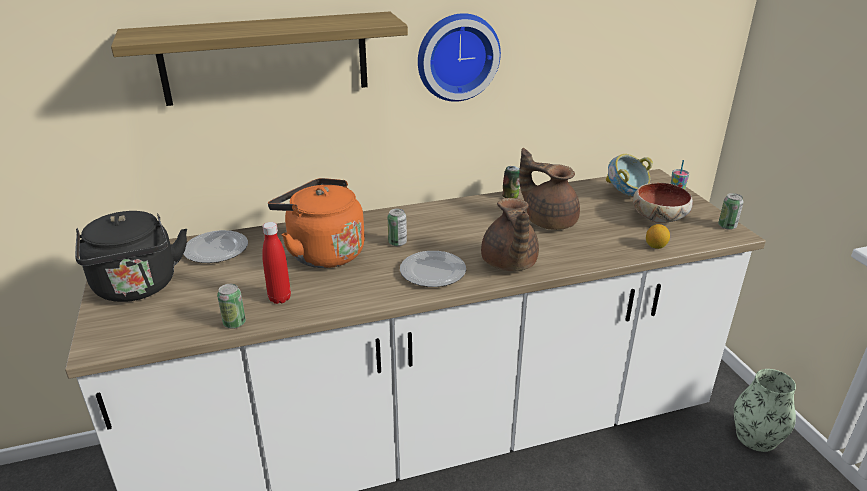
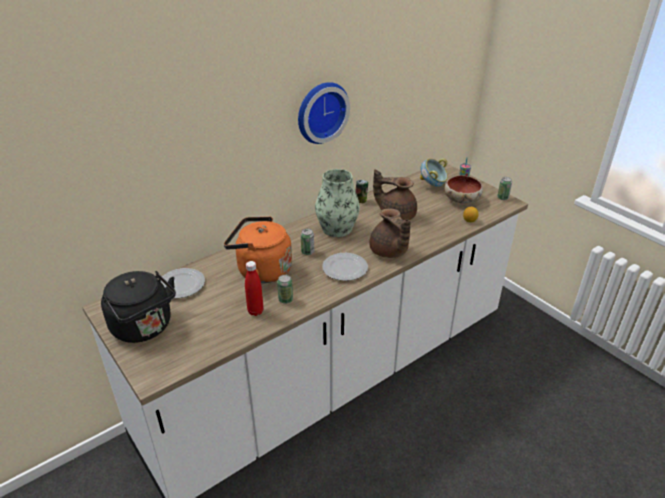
camera: 20 degrees left, 5 degrees up
(234, 323) = (237, 336): can -> can (285, 299)
(265, 58) = (197, 137): shelf -> none
(756, 437) = (527, 324): vase -> vase (337, 228)

